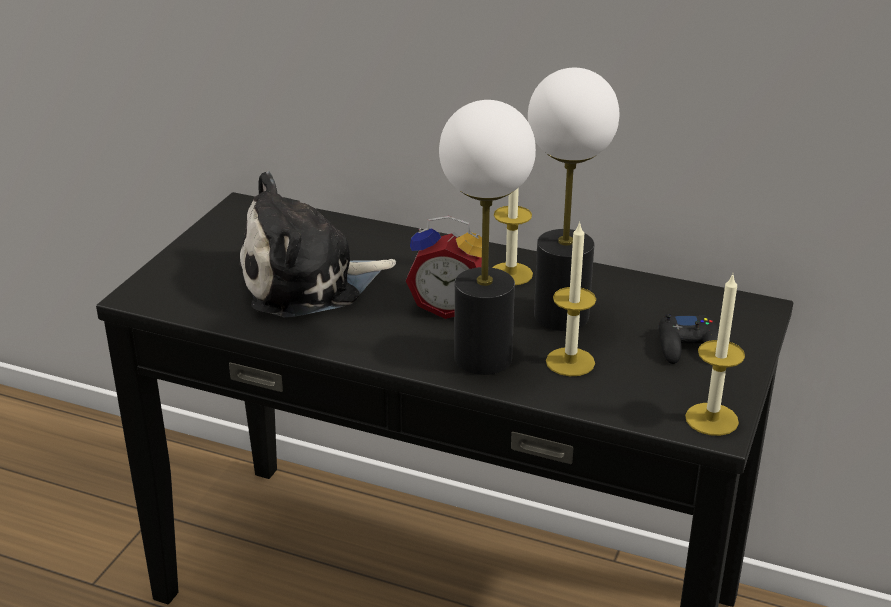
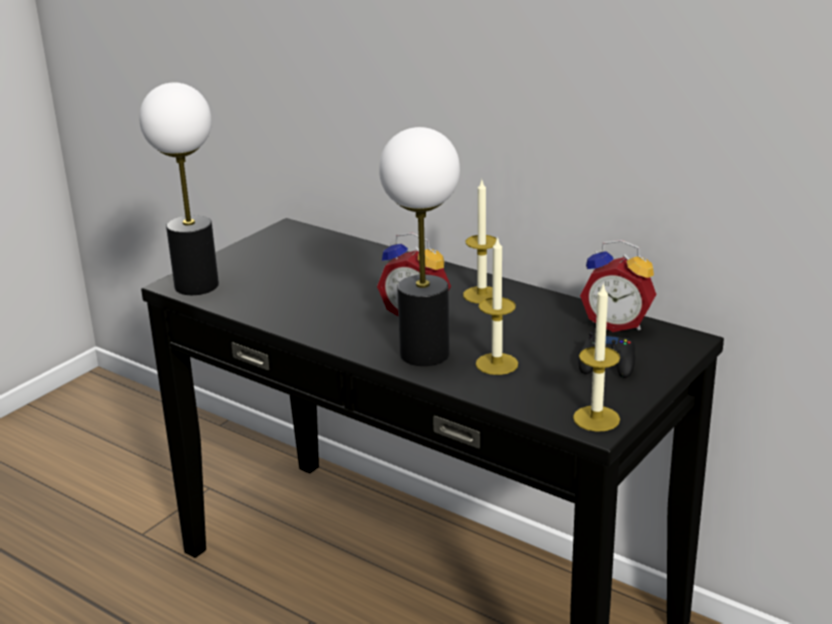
camera: 15 degrees right, 5 degrees down
(308, 283) = (311, 287): plush toy -> none
(562, 316) = (508, 329): table lamp -> table lamp (197, 286)
(675, 295) = (617, 323): none -> alarm clock

